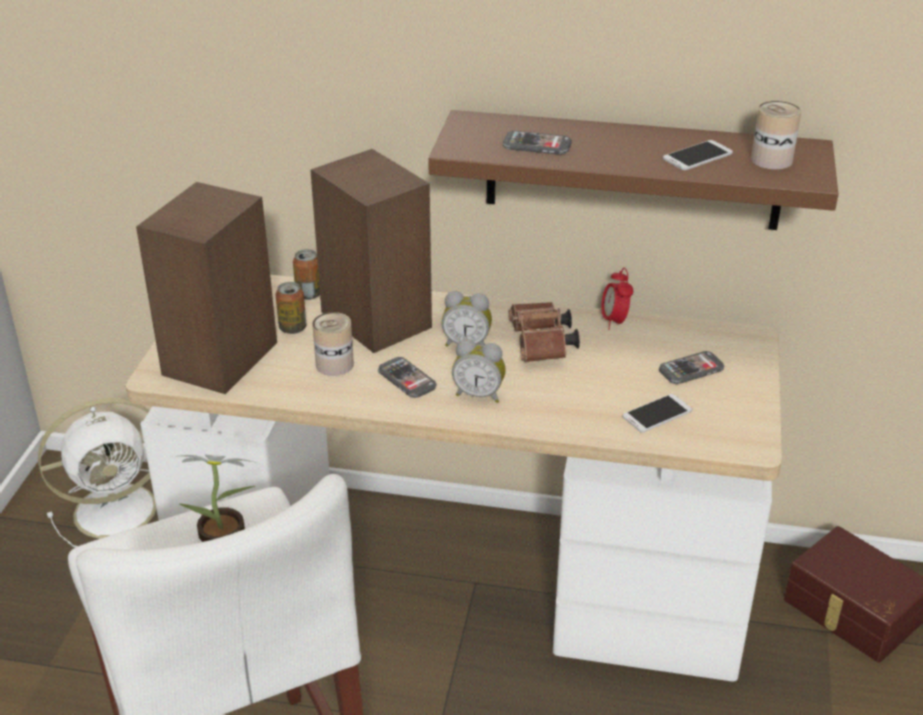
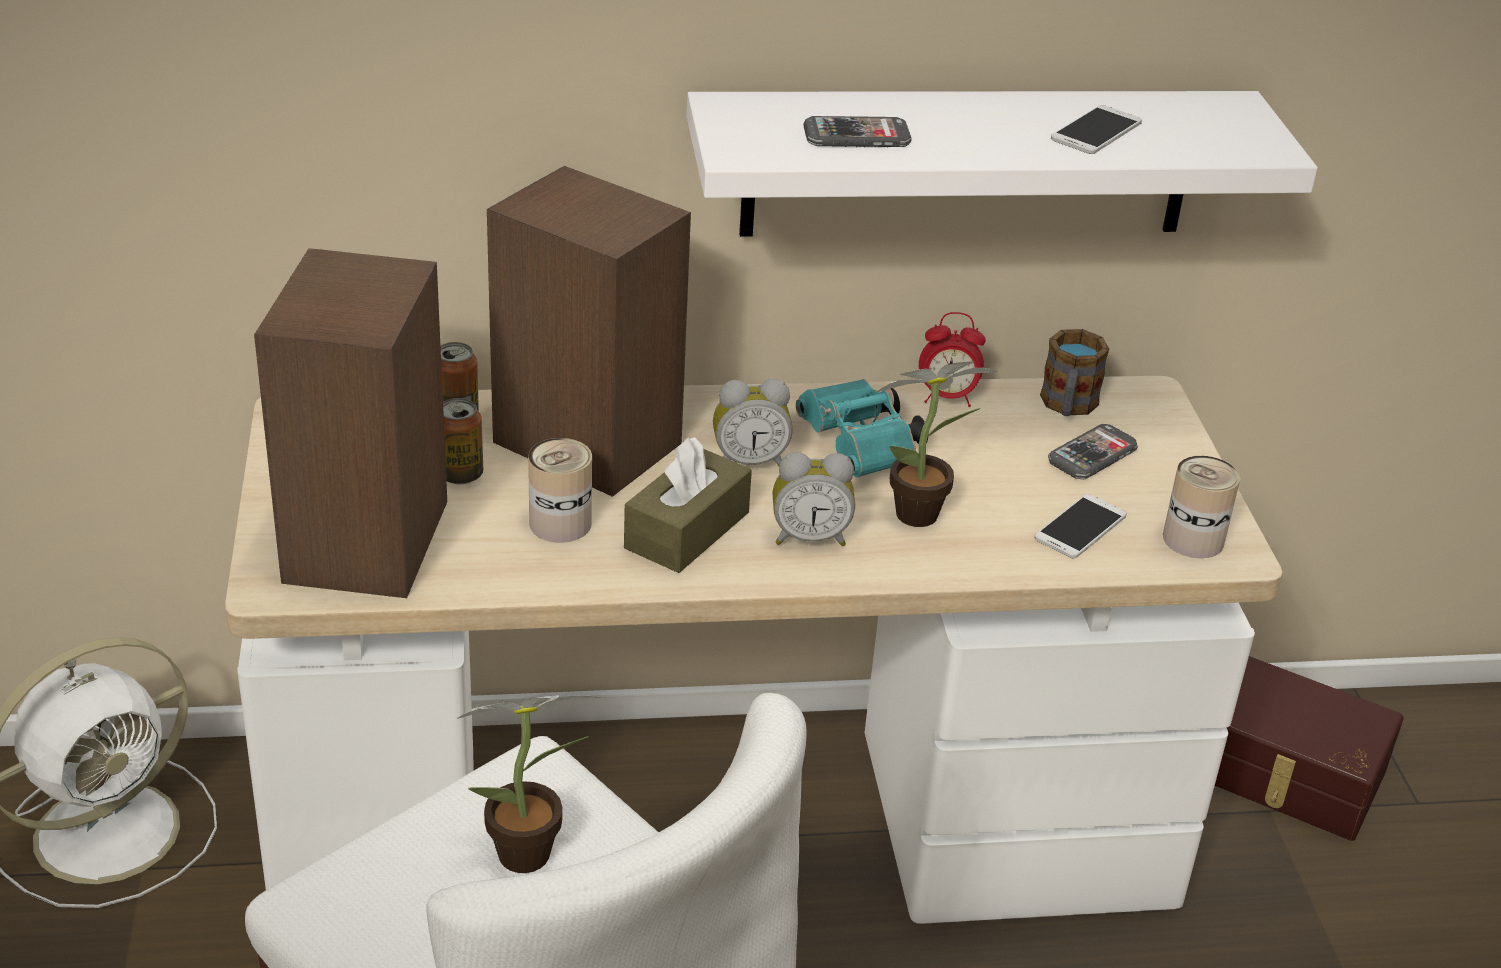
camera: 20 degrees left, 0 degrees up
(407, 379) = (687, 530): phone -> brown tissue box
(541, 346) = (862, 449): brown binoculars -> turquoise binoculars
(559, 391) = (925, 515): none -> potted plant
(614, 321) = (947, 398): alarm clock -> alarm clock turned 60 degrees counterclockwise
(633, 170) = (969, 162): brown shelf -> white shelf
(691, 337) = (1067, 406): none -> mug
(771, 160) = (1199, 127): can -> can (1193, 539)

